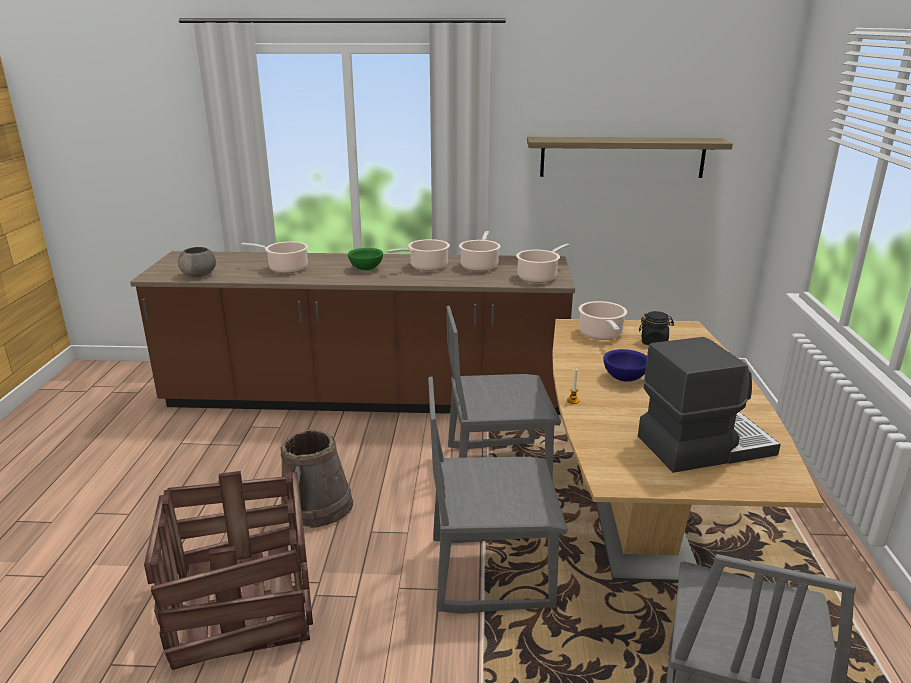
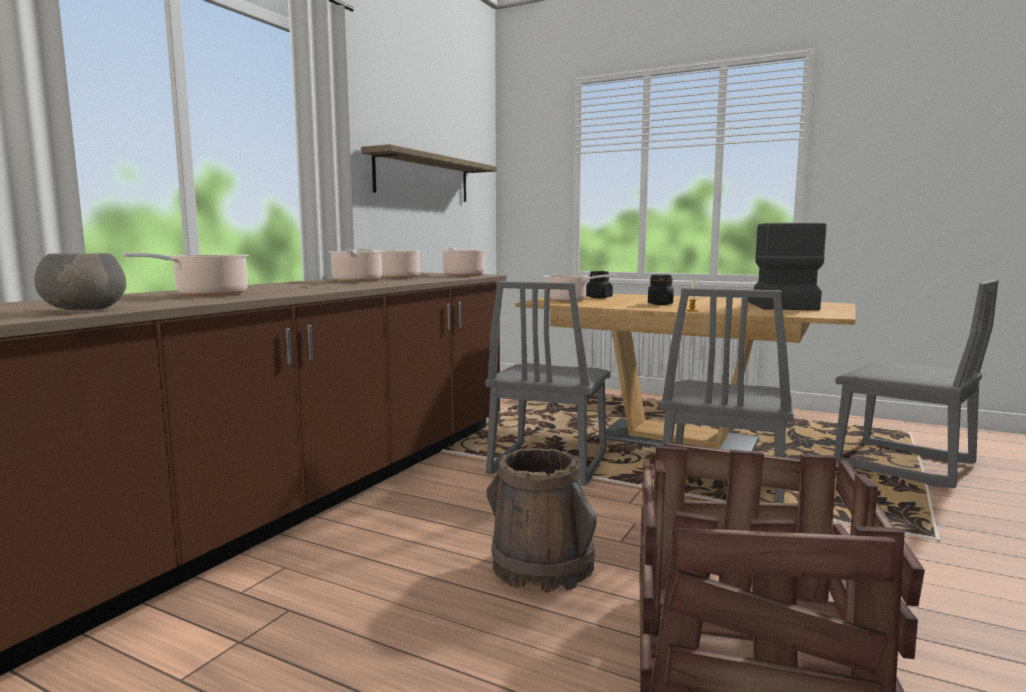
camera: 65 degrees left, 15 degrees down
(366, 268) = (308, 286): green bowl -> none
(624, 378) = (660, 304): blue bowl -> black jar

